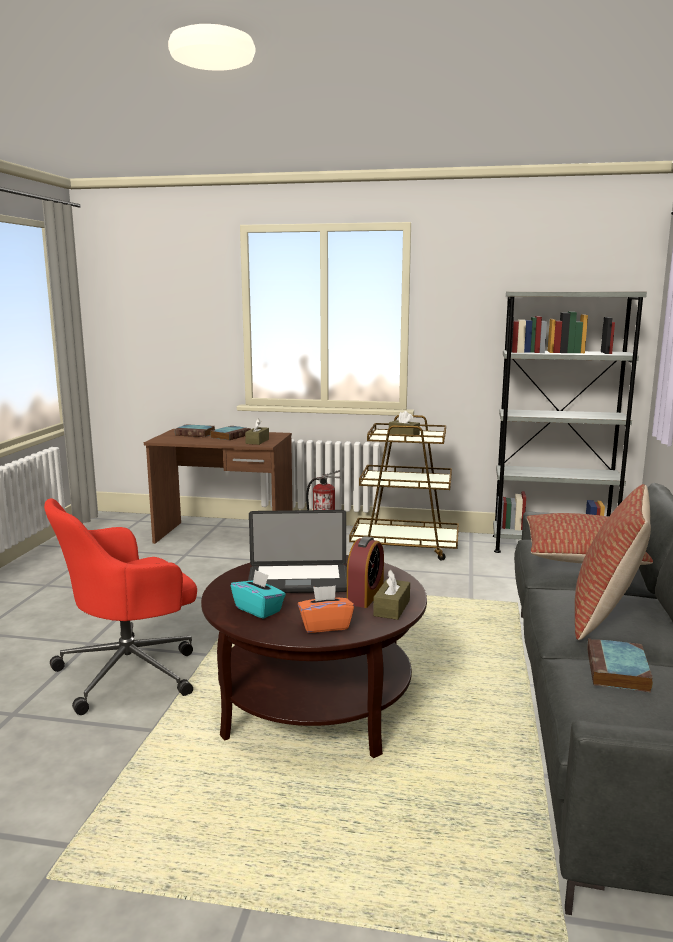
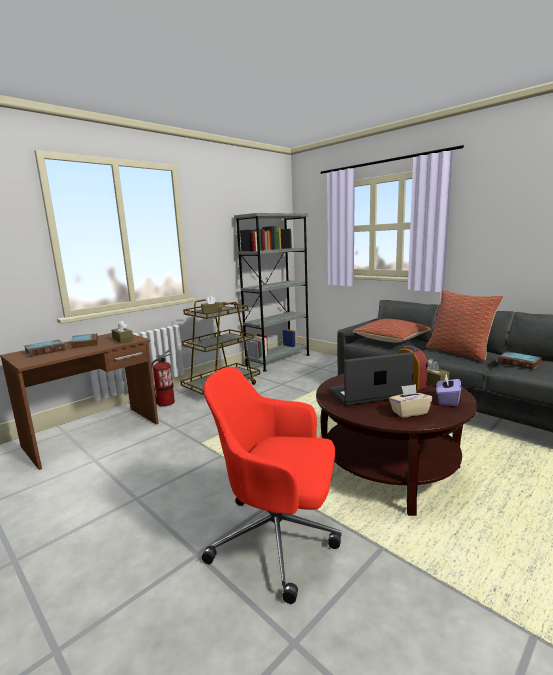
camera: 55 degrees left, 0 degrees up
(131, 672) = (278, 538): red office chair -> red office chair turned 105 degrees clockwise
(258, 609) = (409, 412): turquoise tissue box -> beige tissue box
(298, 581) = (369, 394): laptop -> laptop turned 135 degrees counterclockwise
(325, 626) = (447, 400): orange tissue box -> purple tissue box

